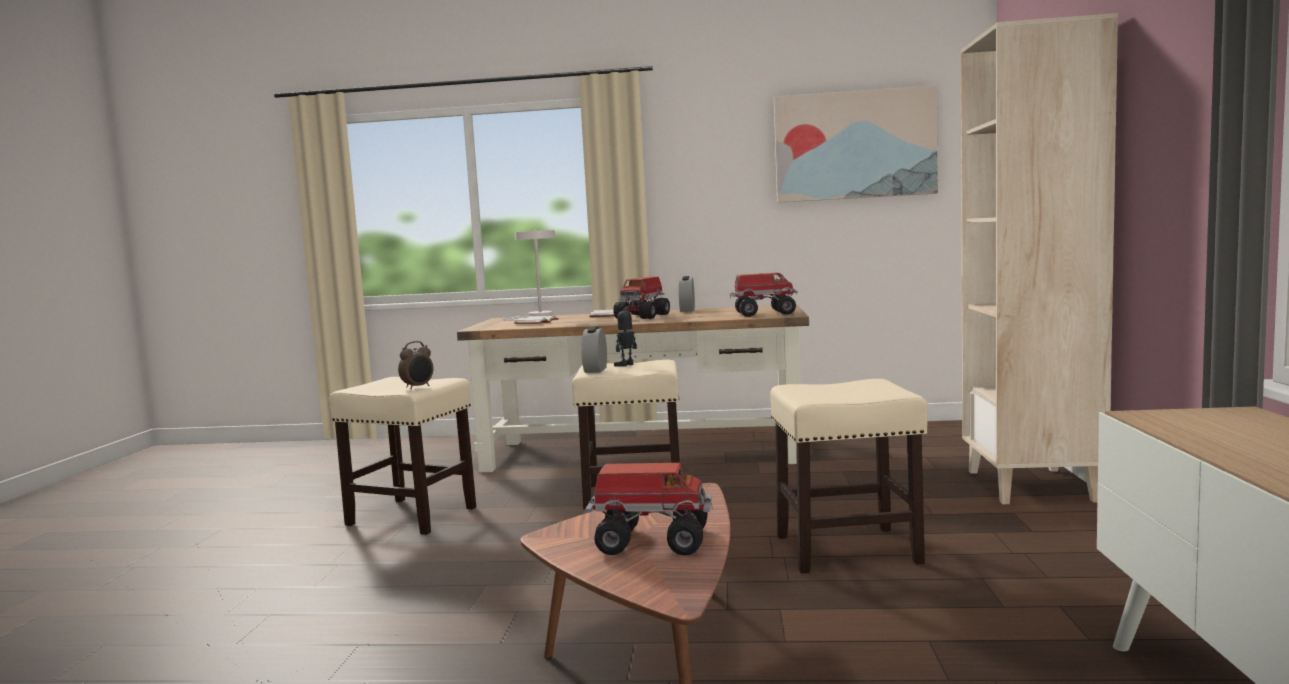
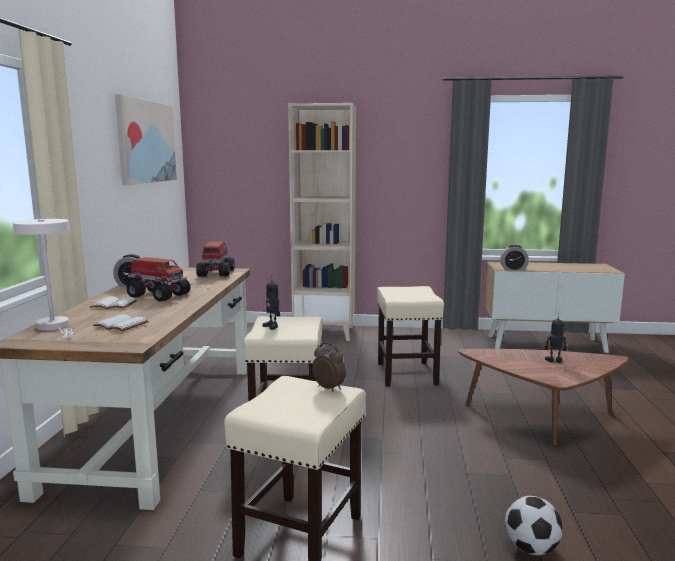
camera: 90 degrees left, 5 degrees up
(313, 610) = (531, 548): none -> football
(595, 370) = (293, 333): alarm clock -> alarm clock (513, 269)
(650, 541) = (554, 361): toy truck -> toy robot

